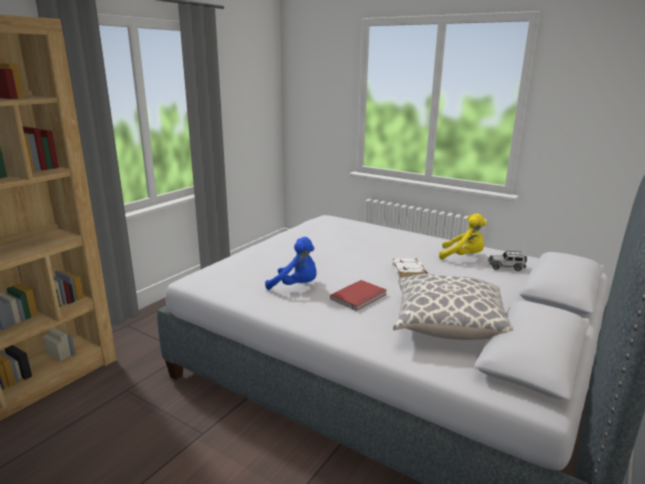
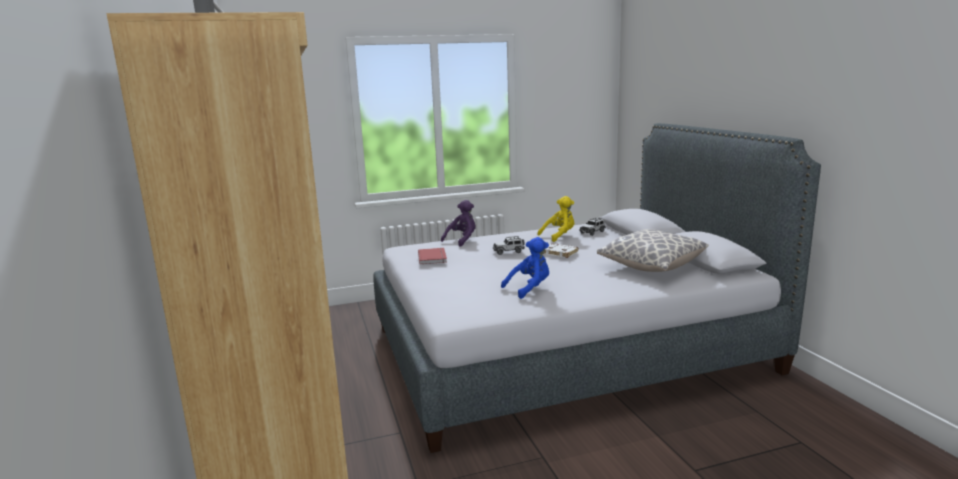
camera: 50 degrees left, 5 degrees down
(360, 297) = (580, 276): red book -> red book (433, 257)
(374, 251) = (508, 251): none -> toy car
(377, 228) = (462, 240): none -> purple plush toy

